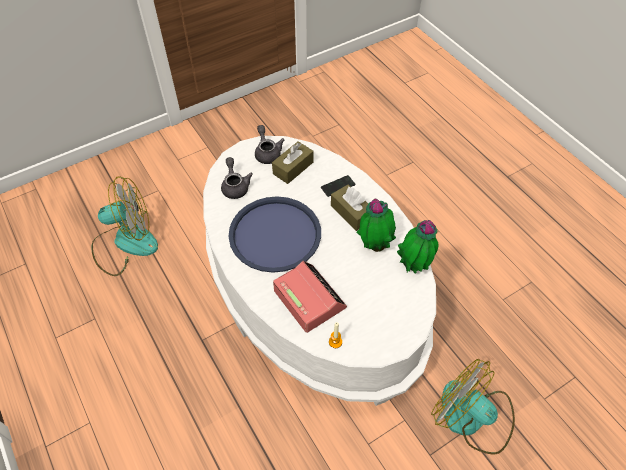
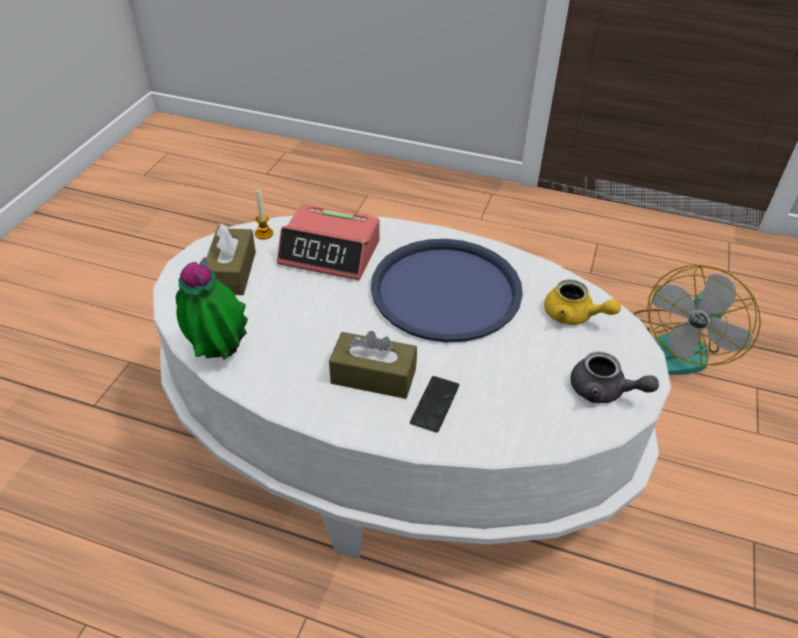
camera: 140 degrees right, 10 degrees down
(235, 186) = (574, 316): grey teapot -> yellow teapot
(293, 168) = (535, 391): brown tissue box -> brown tissue box (232, 272)
(375, 245) = (298, 351): potted plant -> none
(471, 417) = (89, 422): fan -> none

